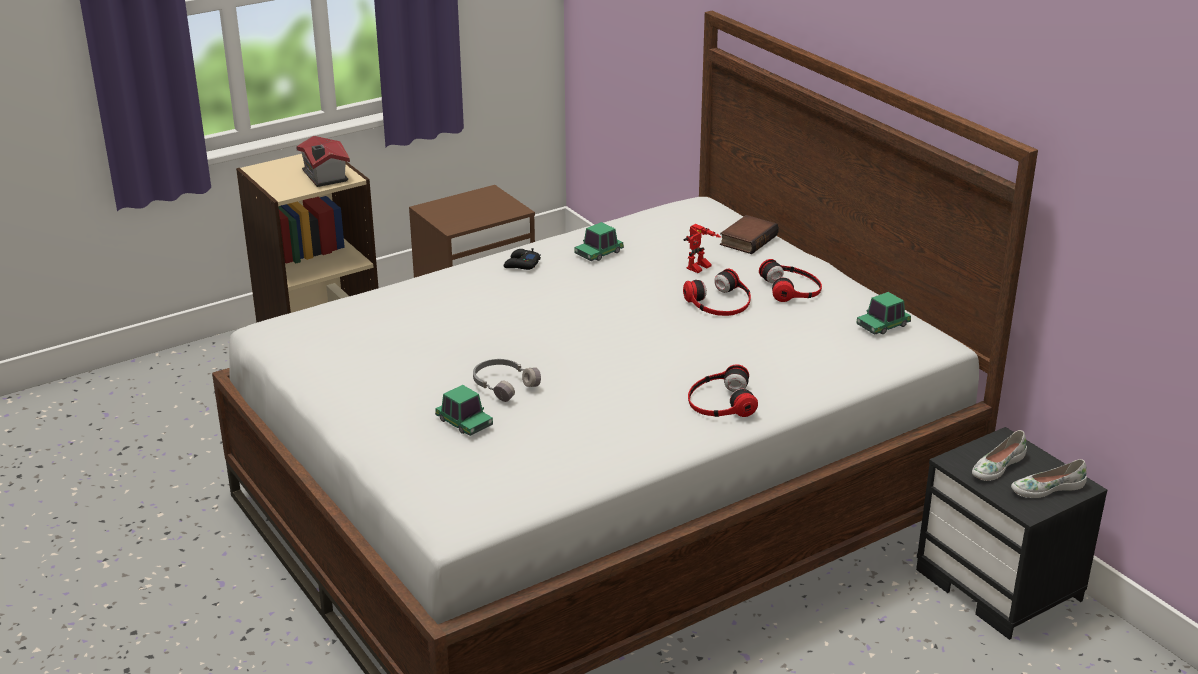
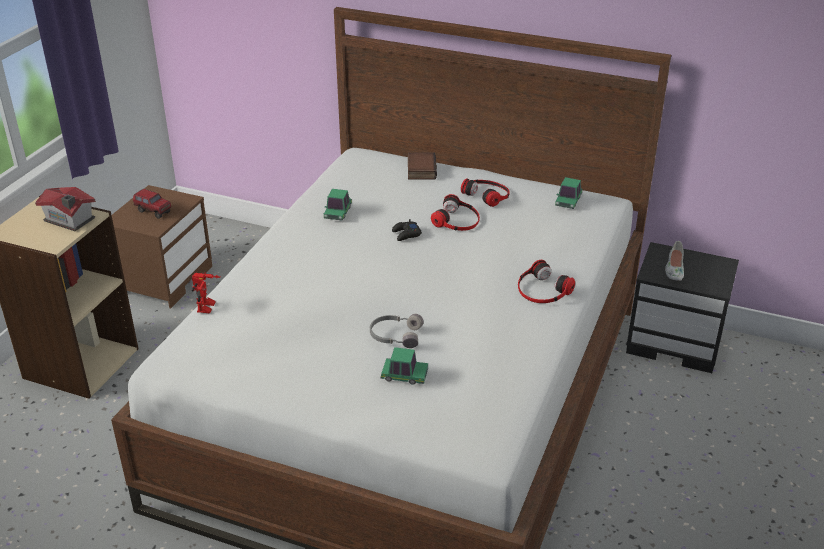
camera: 35 degrees left, 5 degrees up
(469, 211) = (153, 211): none -> toy truck
(521, 264) = (295, 240): black game controller -> black game controller (406, 234)
(700, 269) = (416, 201): toy robot -> toy robot (208, 308)
(1046, 488) = (712, 271): white shoe -> none

